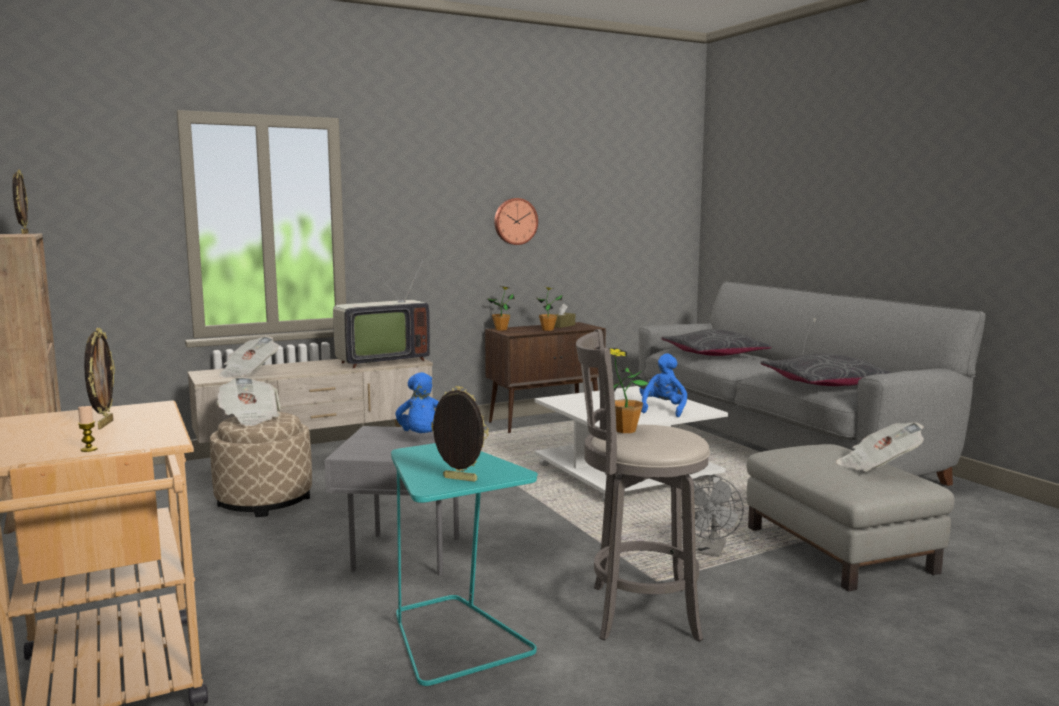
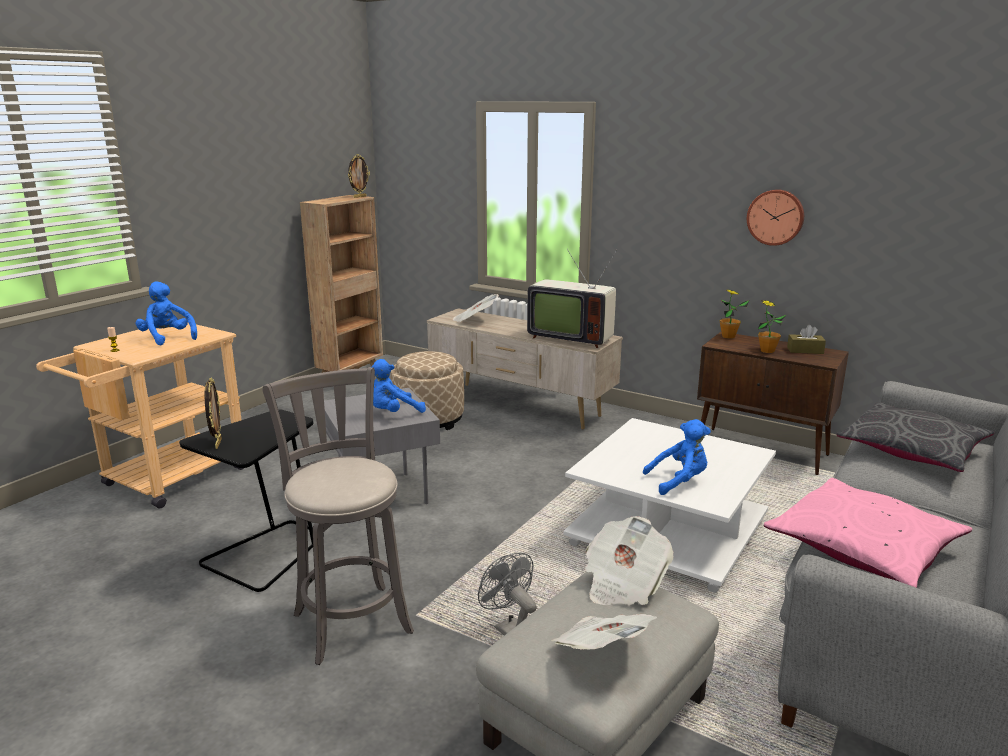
camera: 60 degrees right, 10 degrees up
(104, 424) = (167, 338): picture frame -> blue plush toy
(250, 418) = (424, 356): newspaper -> newspaper (623, 583)
(454, 637) = (267, 554): turquoise side table -> black side table
(625, 430) = (344, 463): potted plant -> none
(711, 551) = (510, 630): grey fan -> grey fan turned 60 degrees clockwise
(825, 384) = (863, 547): grey pillow -> pink pillow

